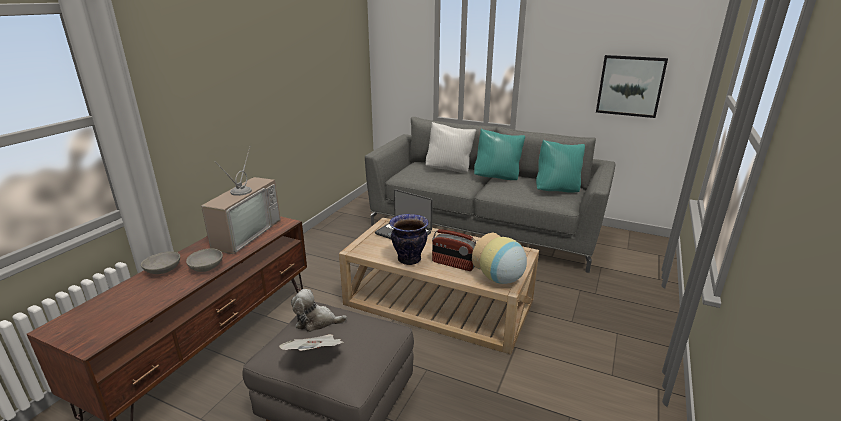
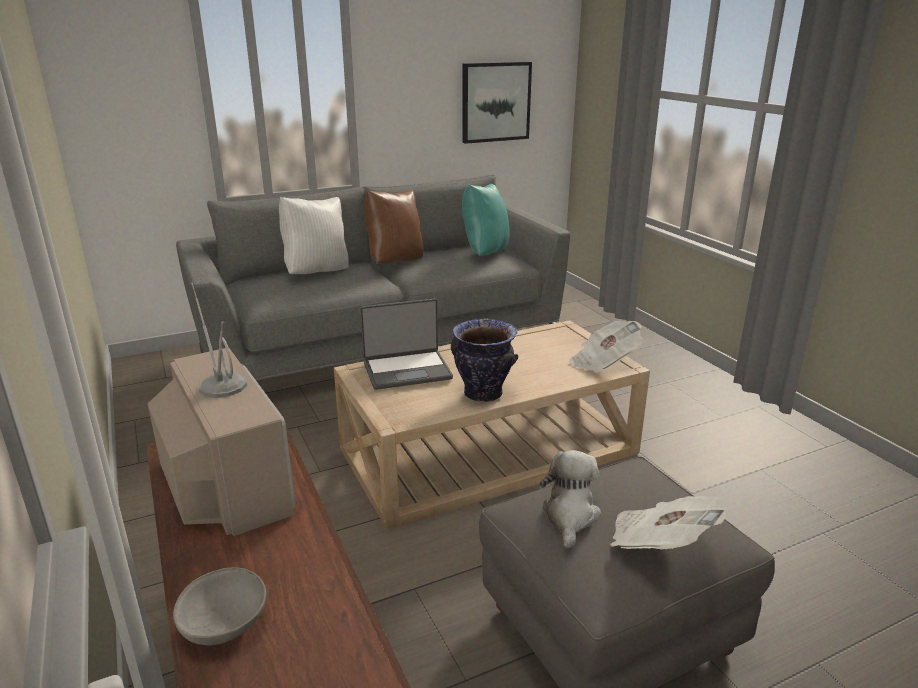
camera: 50 degrees left, 0 degrees up
(207, 267) = (300, 560): grey bowl -> none
(316, 322) = (570, 516): plush toy -> plush toy turned 150 degrees clockwise
(453, 264) = (533, 374): radio -> none
(497, 177) = (395, 262): turquoise pillow -> brown pillow
(500, 279) = (604, 362): vase -> newspaper

